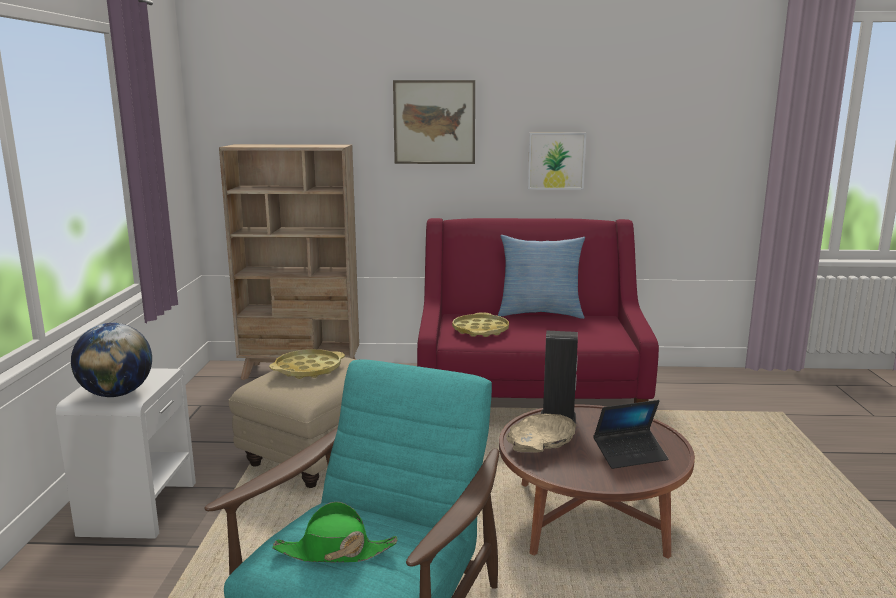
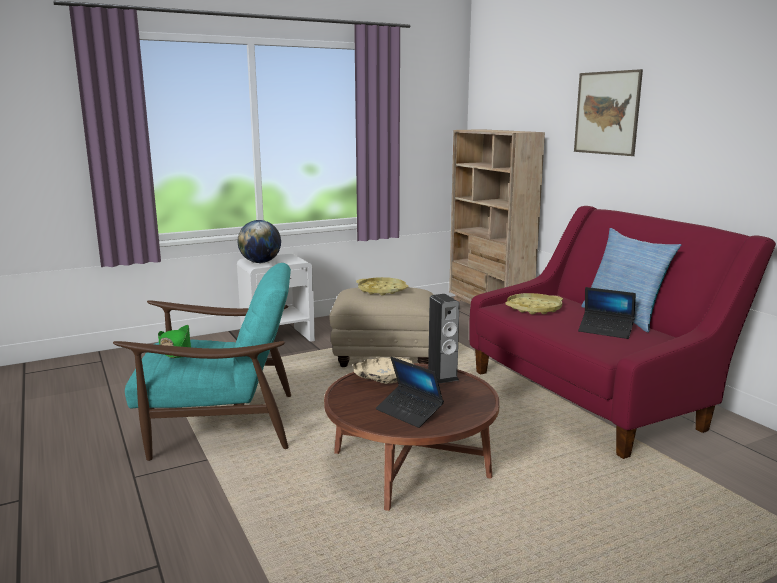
camera: 60 degrees right, 0 degrees up
(556, 161) = (708, 158): picture -> none
(566, 327) = (605, 330): none -> laptop

